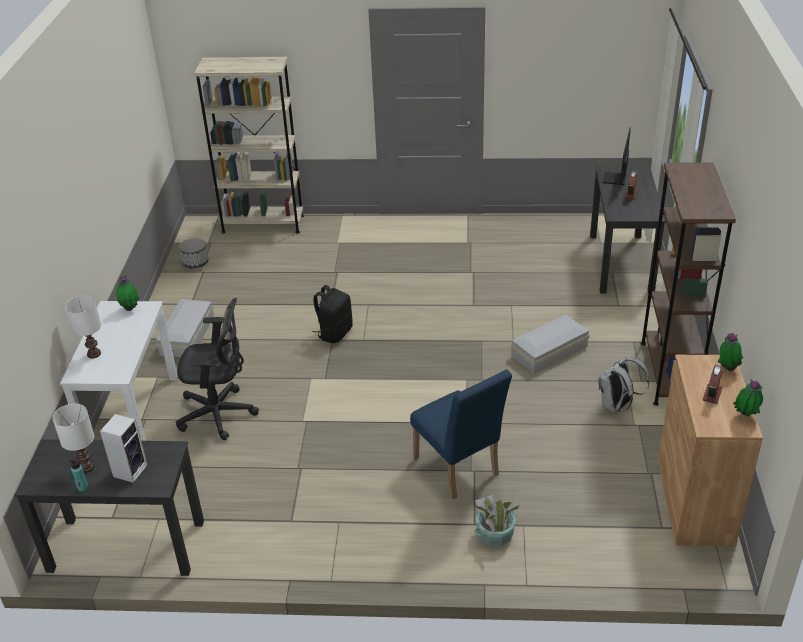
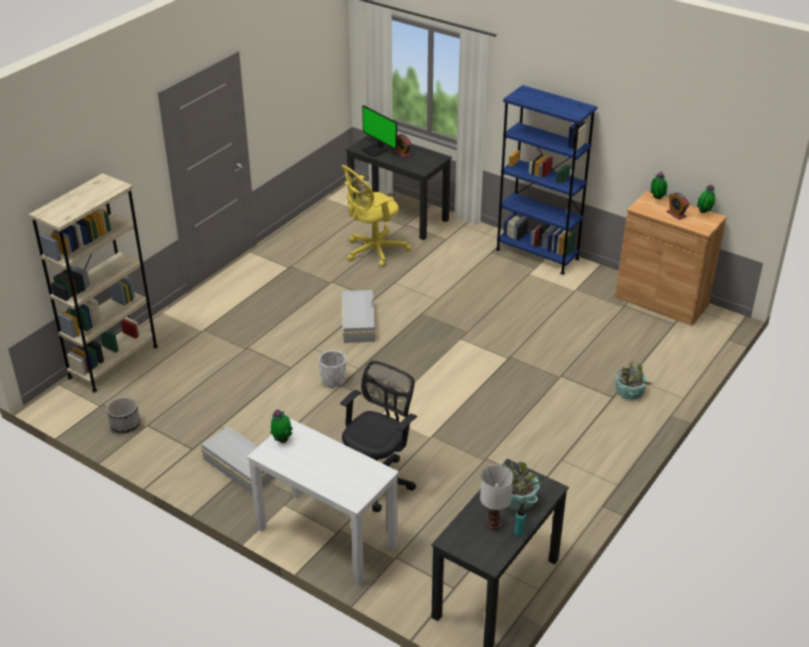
camera: 60 degrees left, 0 degrees up
(94, 353) = (332, 481): white table lamp -> none
(130, 470) = (518, 499): speaker -> potted plant
(334, 333) = (333, 380): black backpack -> white planter
(459, 470) = (555, 382): blue chair -> none
(545, 273) = (373, 251): none -> yellow office chair
(551, 351) = (466, 289): white storage box -> white storage box (359, 322)
(617, 406) = (550, 288): white backpack -> none
(668, 373) = (537, 254): brown bookcase -> blue bookcase

